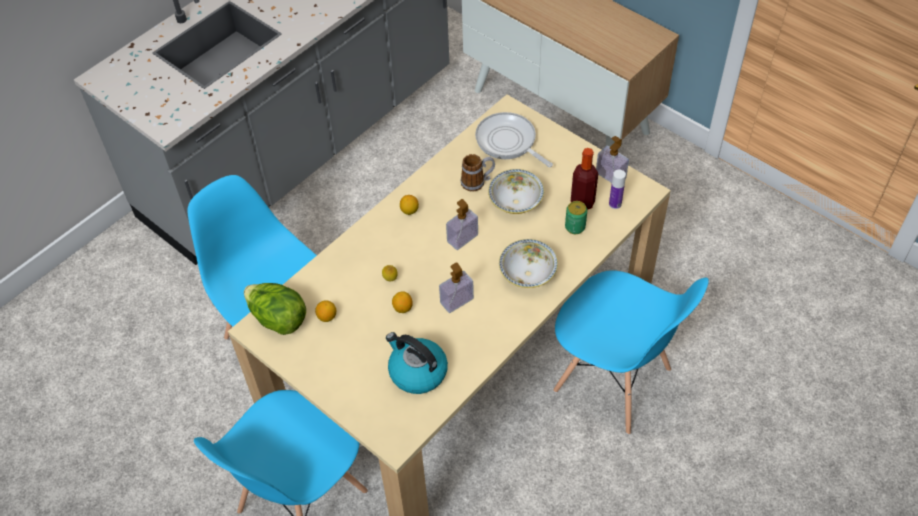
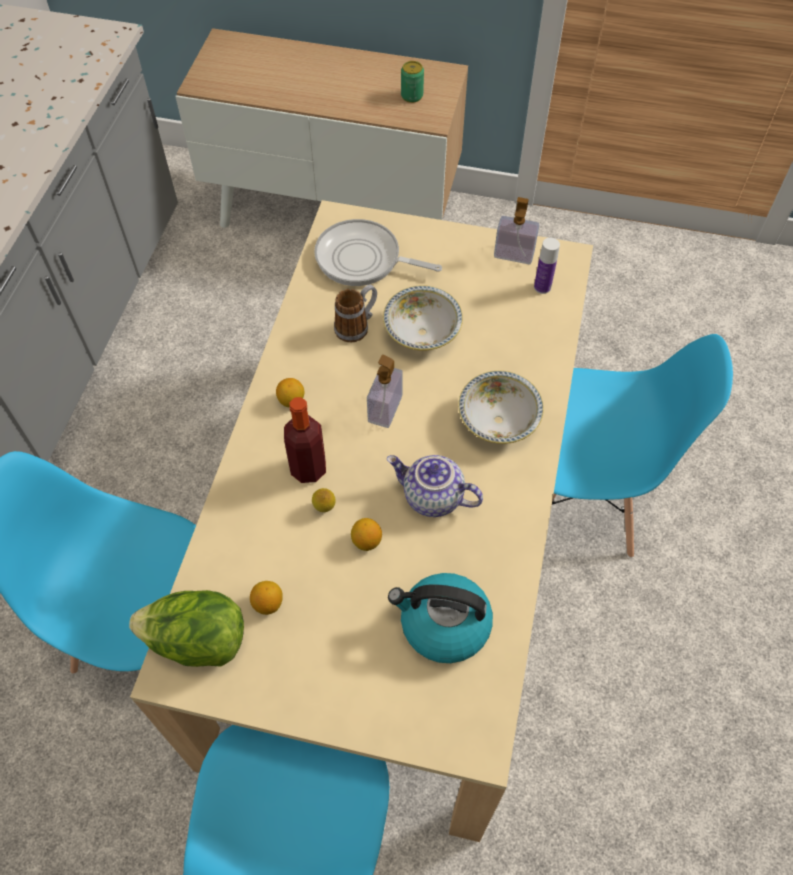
camera: 30 degrees left, 5 degrees up
(456, 301) = (432, 498): soap dispenser -> teapot
(575, 227) = (515, 335): can -> can (412, 96)
(582, 202) = (503, 301): bottle -> bottle (308, 469)

